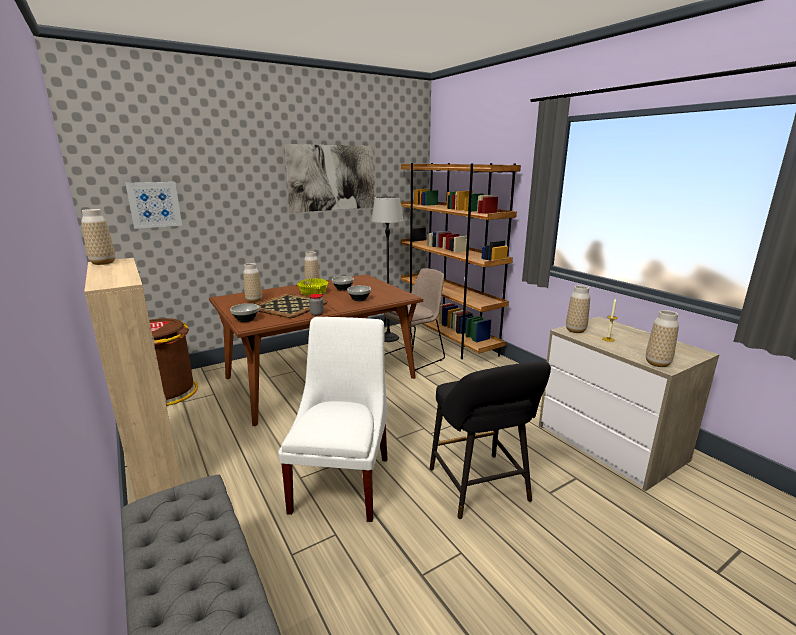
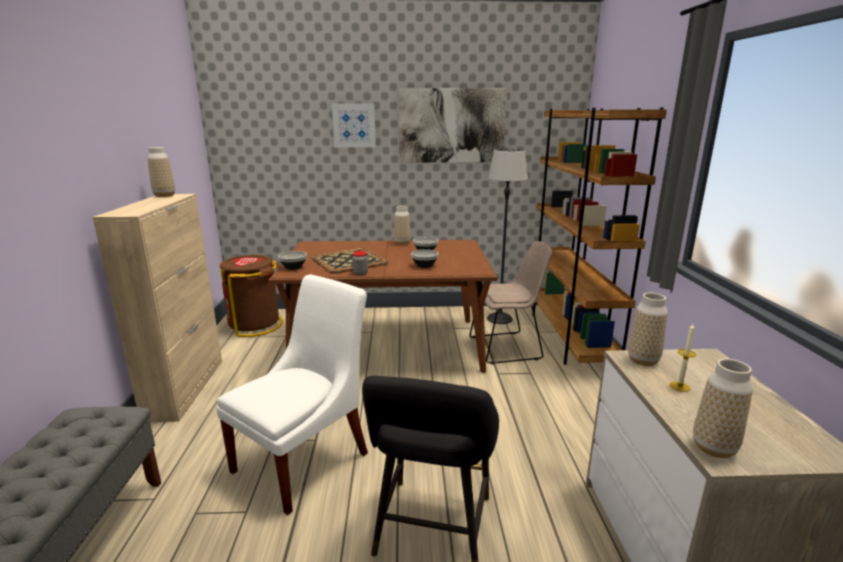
camera: 30 degrees right, 0 degrees up
(154, 204) = (268, 147): picture -> picture (354, 125)
(254, 300) = (328, 250): vase -> none
(313, 292) = (391, 251): yellow bowl -> none

